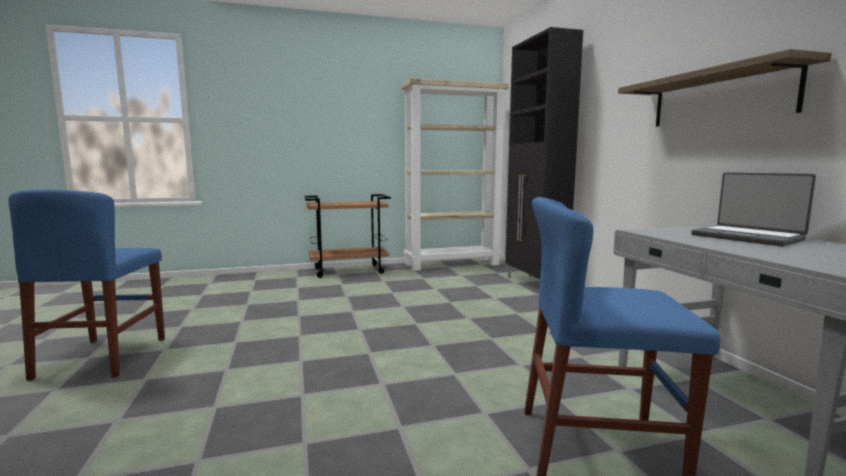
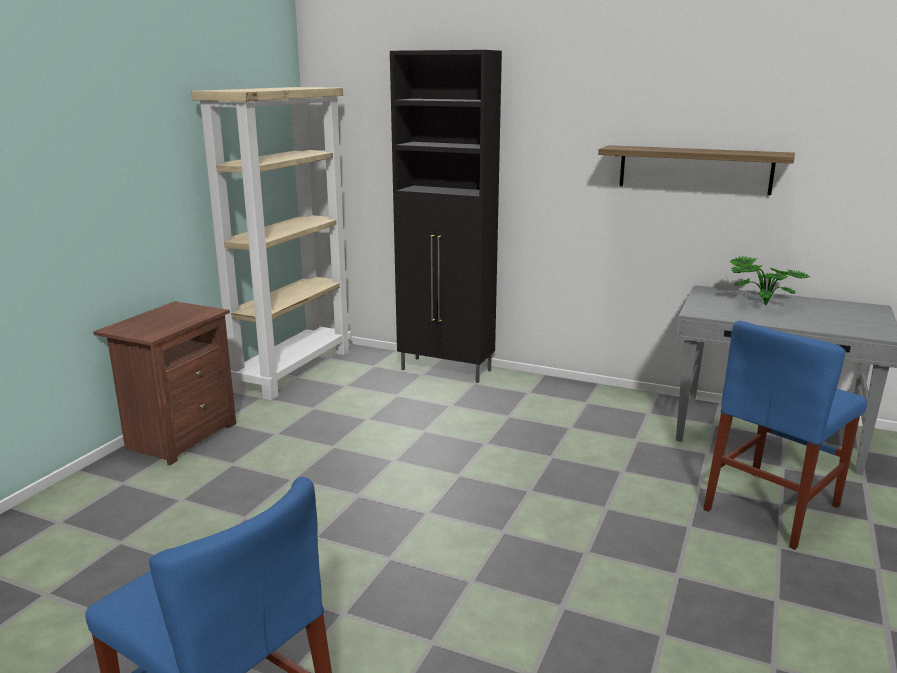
camera: 50 degrees left, 10 degrees up
(349, 271) = (180, 437): brown cart -> brown nightstand
(747, 237) = (760, 303): laptop -> potted plant

